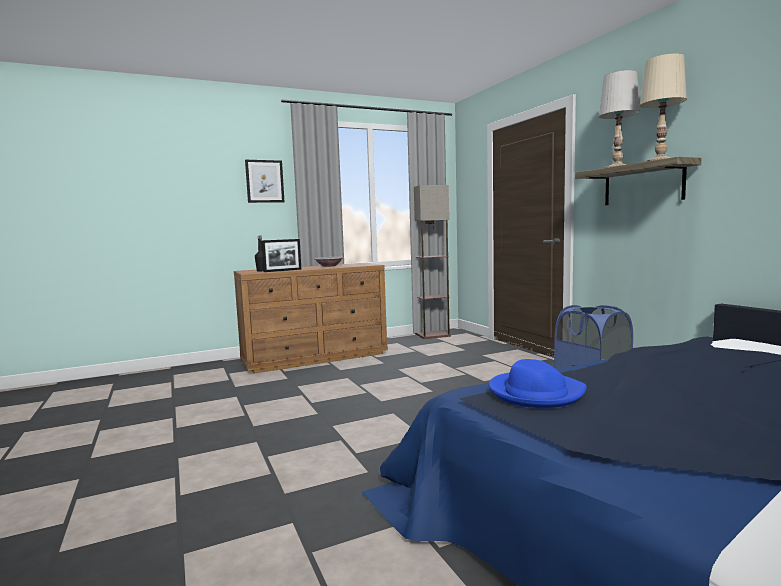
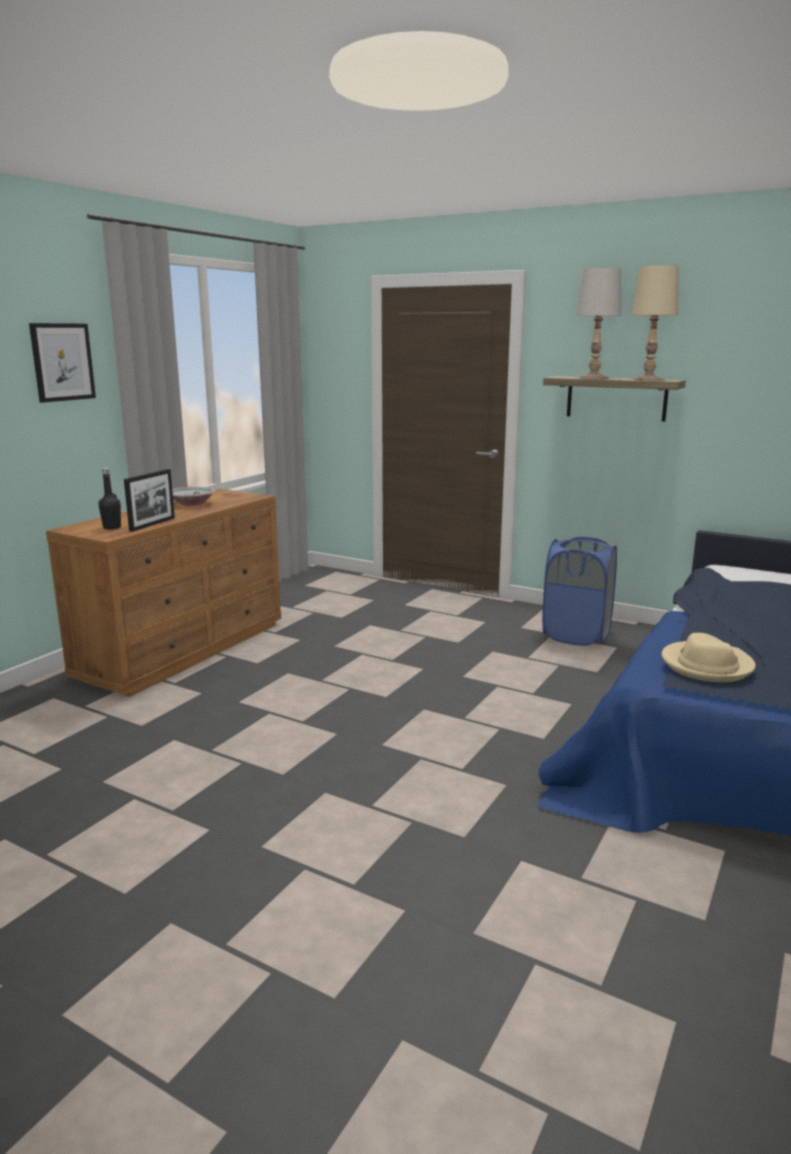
camera: 35 degrees left, 10 degrees up
(432, 334) = (294, 581): floor lamp -> none
(535, 393) = (706, 665): blue hat -> beige hat

